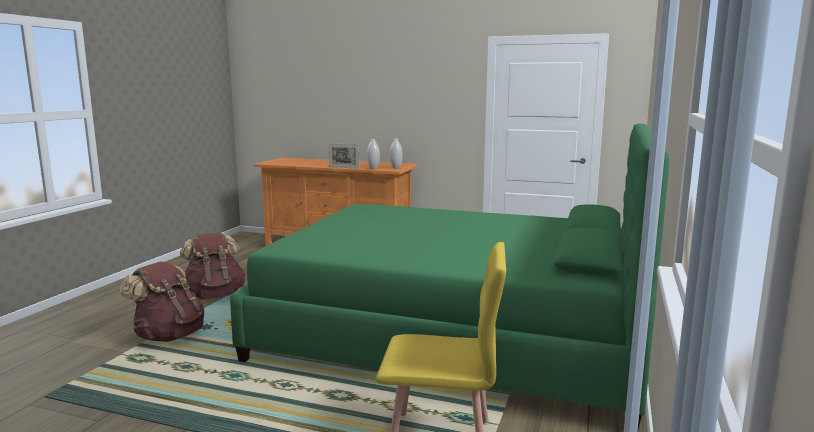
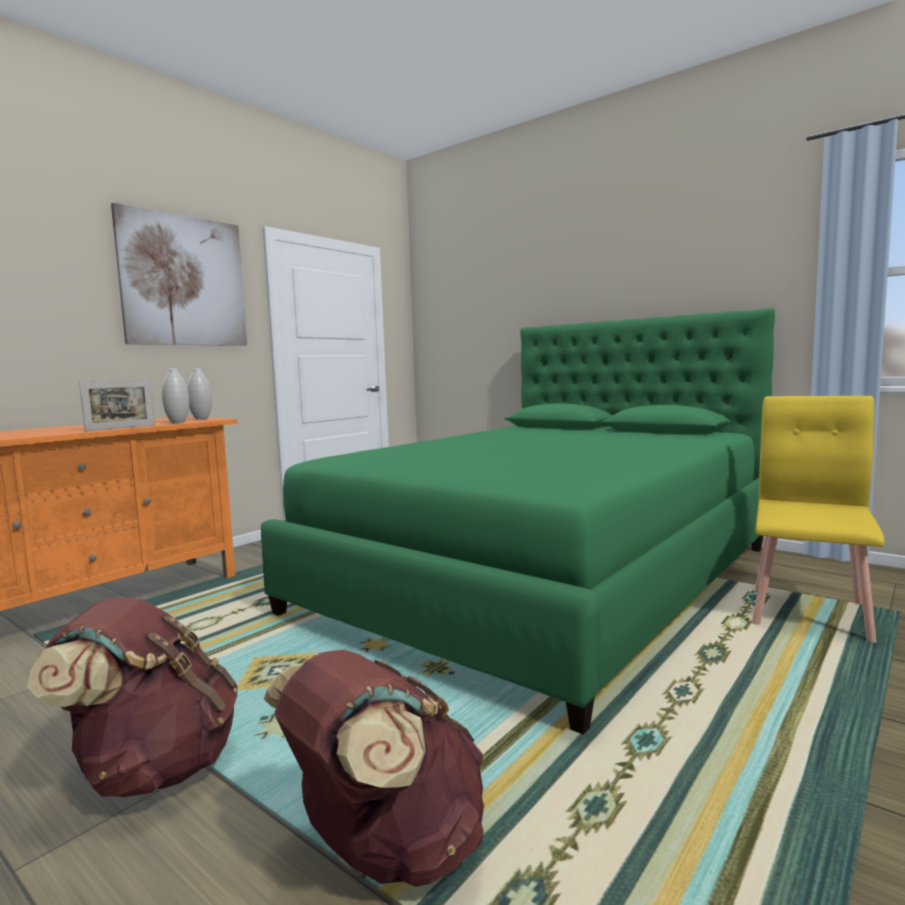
camera: 70 degrees left, 5 degrees down
(427, 81) = (184, 281): none -> picture

